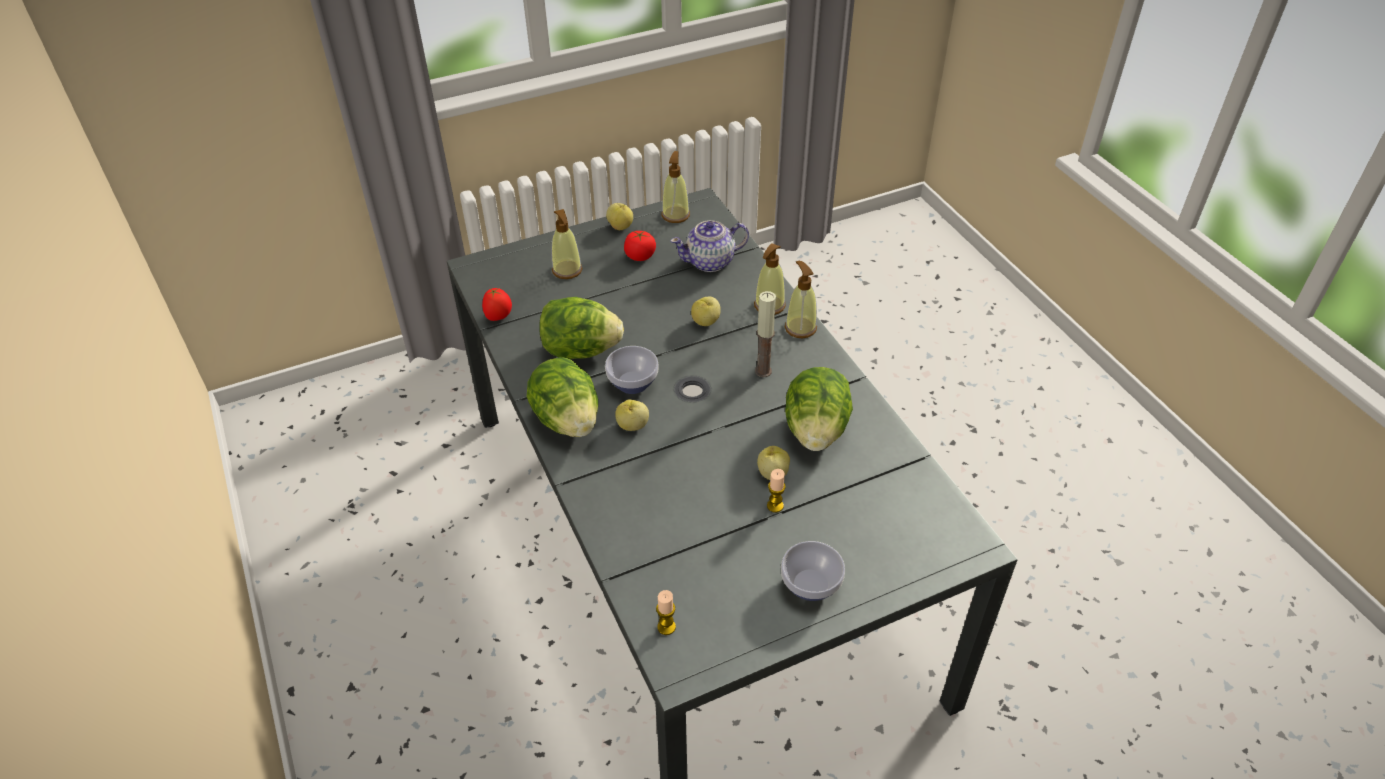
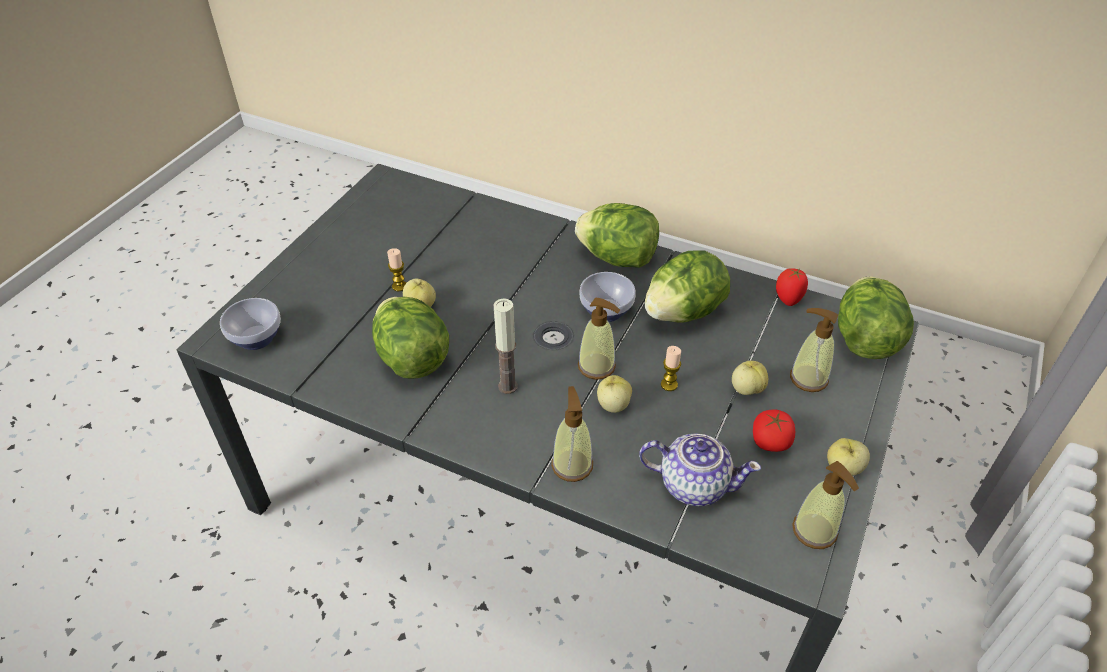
camera: 140 degrees right, 0 degrees up
(497, 269) = (864, 339): none -> lettuce
(632, 426) = (565, 280): apple -> apple (747, 389)
(666, 627) = (412, 191): candle -> candle (669, 384)
(710, 262) = (693, 484): teapot -> teapot turned 75 degrees clockwise
(800, 328) = (515, 457): soap dispenser -> soap dispenser (597, 366)
(810, 583) = (335, 254): bowl -> bowl (257, 339)

